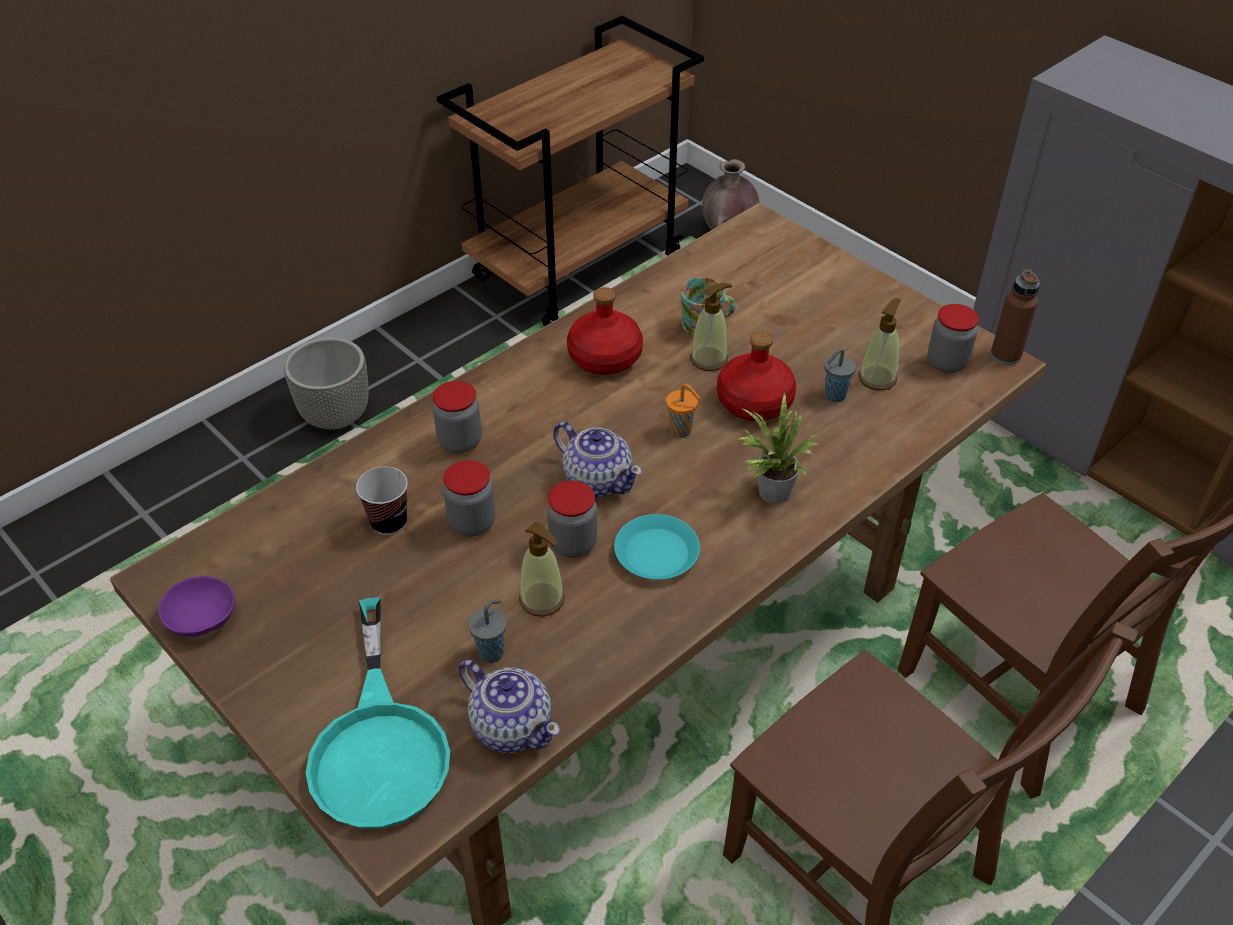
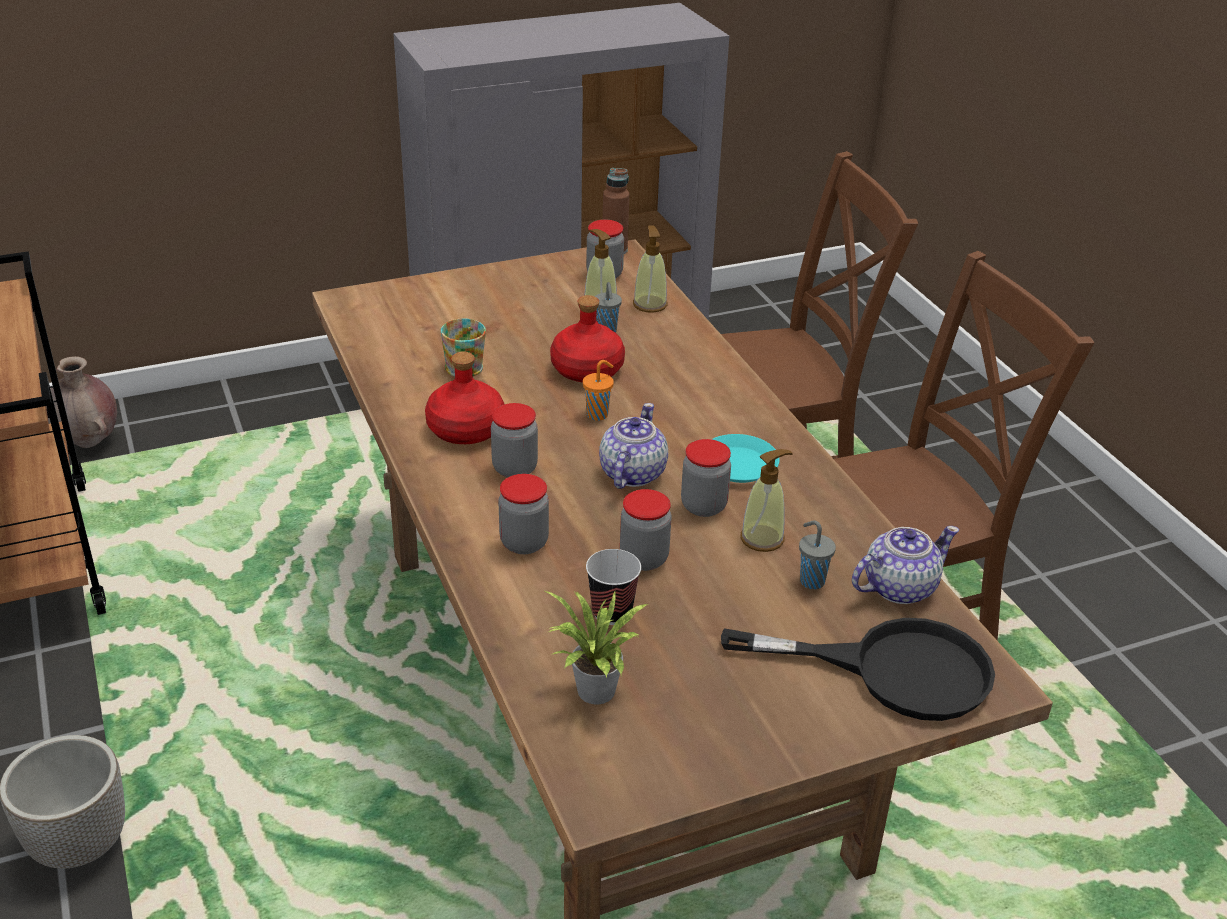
camera: 70 degrees left, 10 degrees down
(204, 616) = (677, 772): purple bowl -> none
(379, 744) = (893, 670): turquoise frying pan -> black frying pan
(563, 404) = (515, 468): none -> jar
(597, 480) = (631, 474): teapot -> teapot turned 45 degrees counterclockwise
(709, 359) = (514, 376): soap dispenser -> soap dispenser (650, 304)
(770, 492) = (699, 392): potted plant -> potted plant (594, 694)

